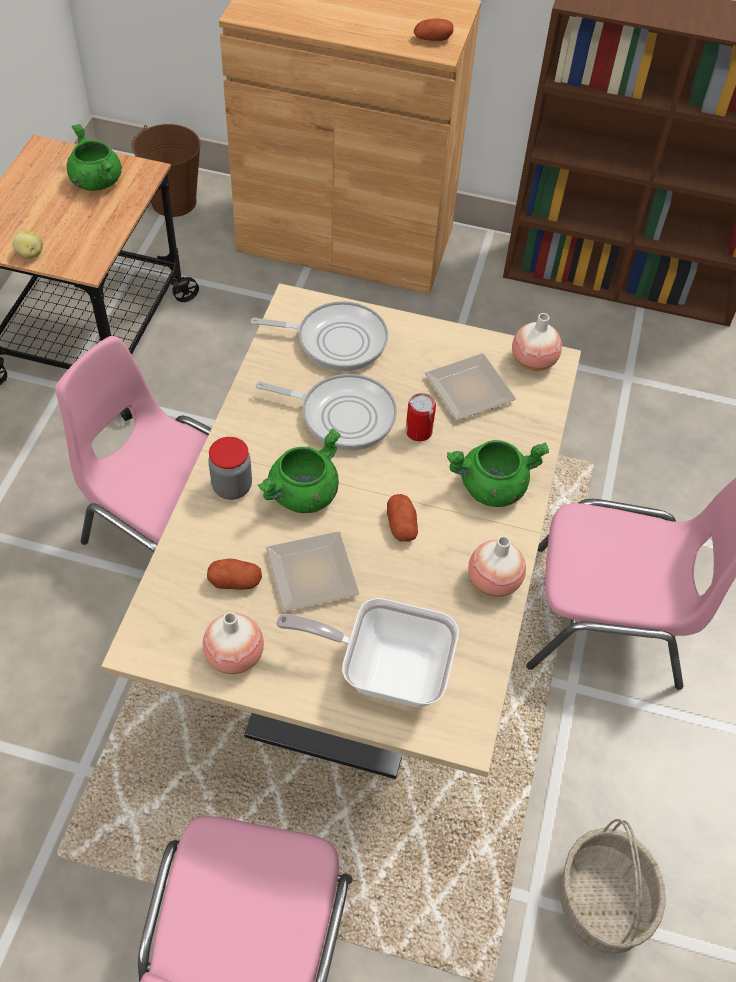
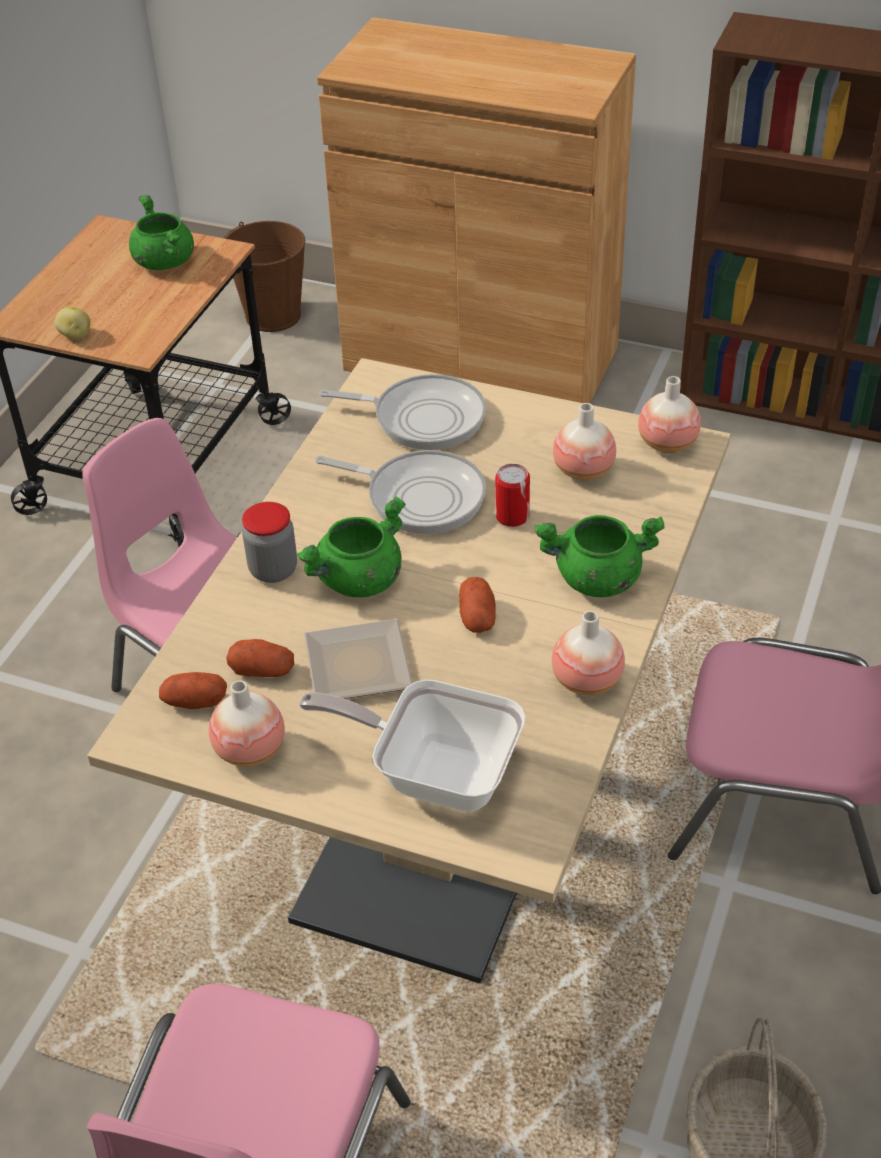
camera: 10 degrees right, 10 degrees down
(432, 39) = (570, 92): potato -> potato (195, 701)
(470, 387) = (583, 471): plate -> vase

